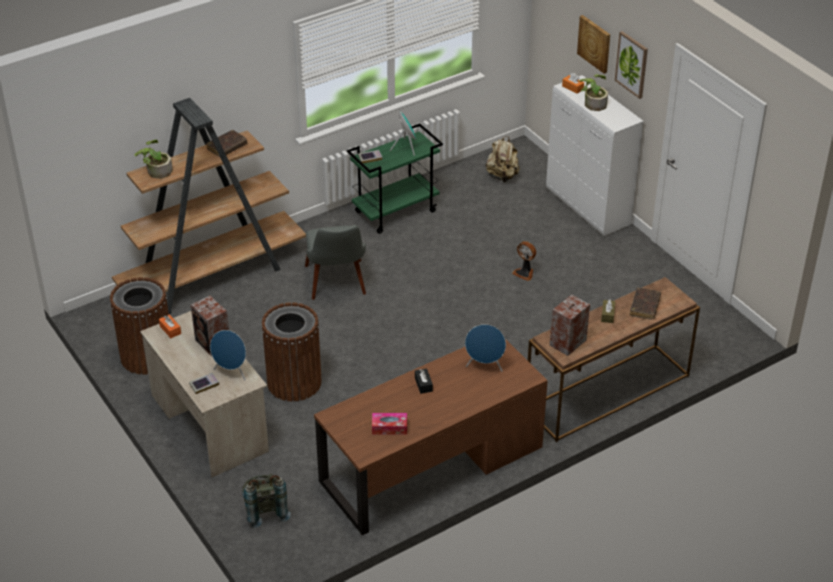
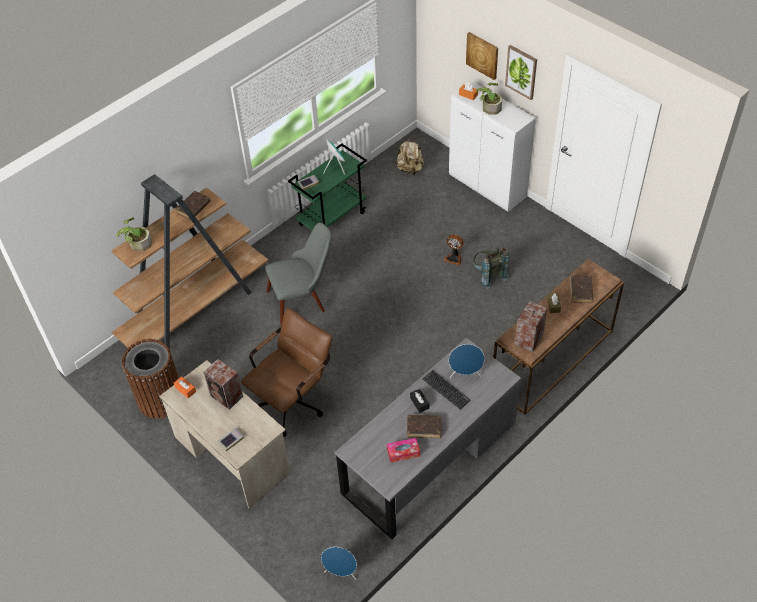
camera: 10 degrees left, 10 degrees up
(231, 372) = (251, 422): blue speaker -> blue speaker (341, 572)
(264, 510) = (303, 532): grey backpack -> grey backpack (487, 275)
(294, 382) = (293, 400): brown trash can -> brown office chair
(337, 285) = (303, 299): grey chair -> grey chair turned 90 degrees counterclockwise
(420, 409) = (424, 428): none -> brown book
(431, 464) = (429, 458): brown desk -> grey desk
(457, 377) = (446, 390): none -> keyboard

